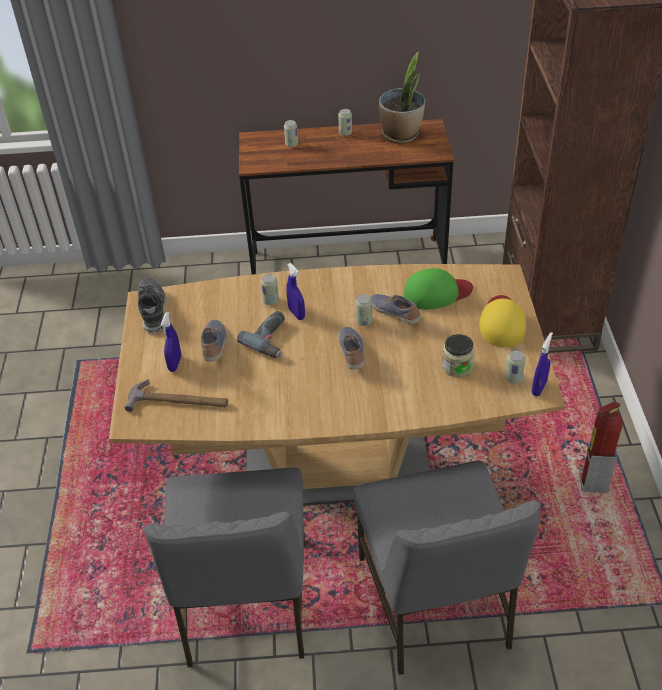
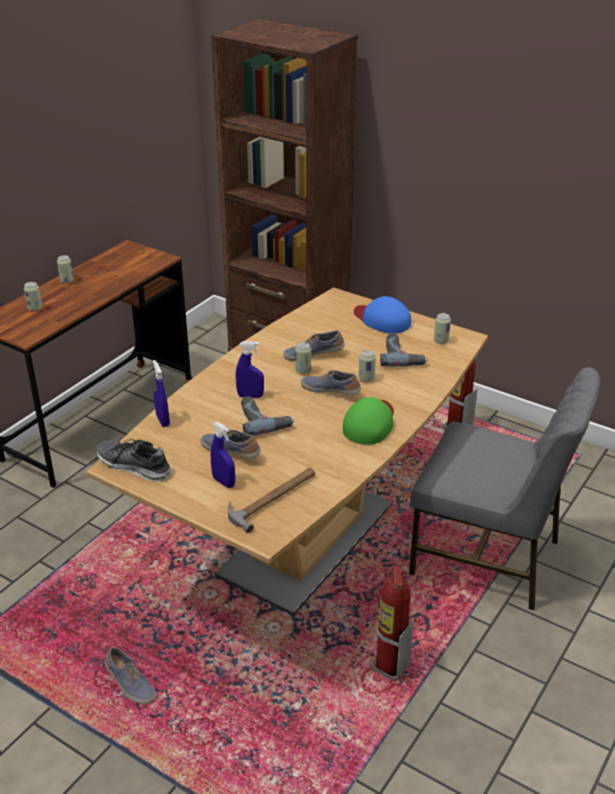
camera: 55 degrees left, 10 degrees down
(111, 462) = (130, 684): none -> shoe
(245, 603) = (389, 667): grey chair -> fire extinguisher
(271, 301) = (217, 401): can -> can (366, 379)
(401, 135) = (114, 261): potted plant -> none
(436, 293) = (316, 329): green cap -> green cap (370, 423)
(457, 366) = (402, 355): jar -> power drill
(502, 323) = (382, 320): yellow cap -> blue cap
(539, 388) = (461, 336): blue spray bottle -> blue spray bottle (163, 420)

